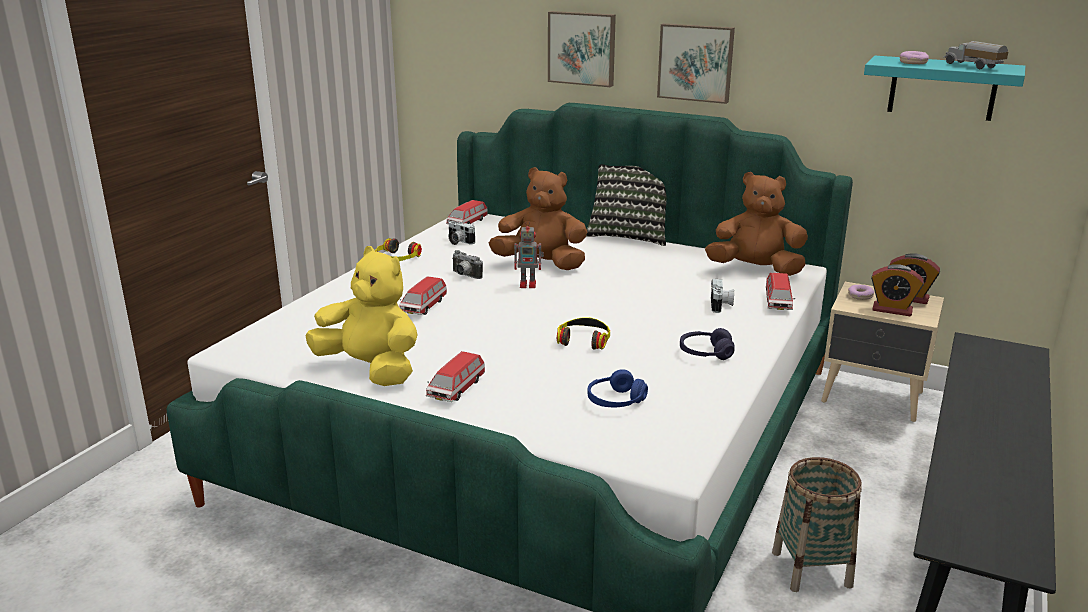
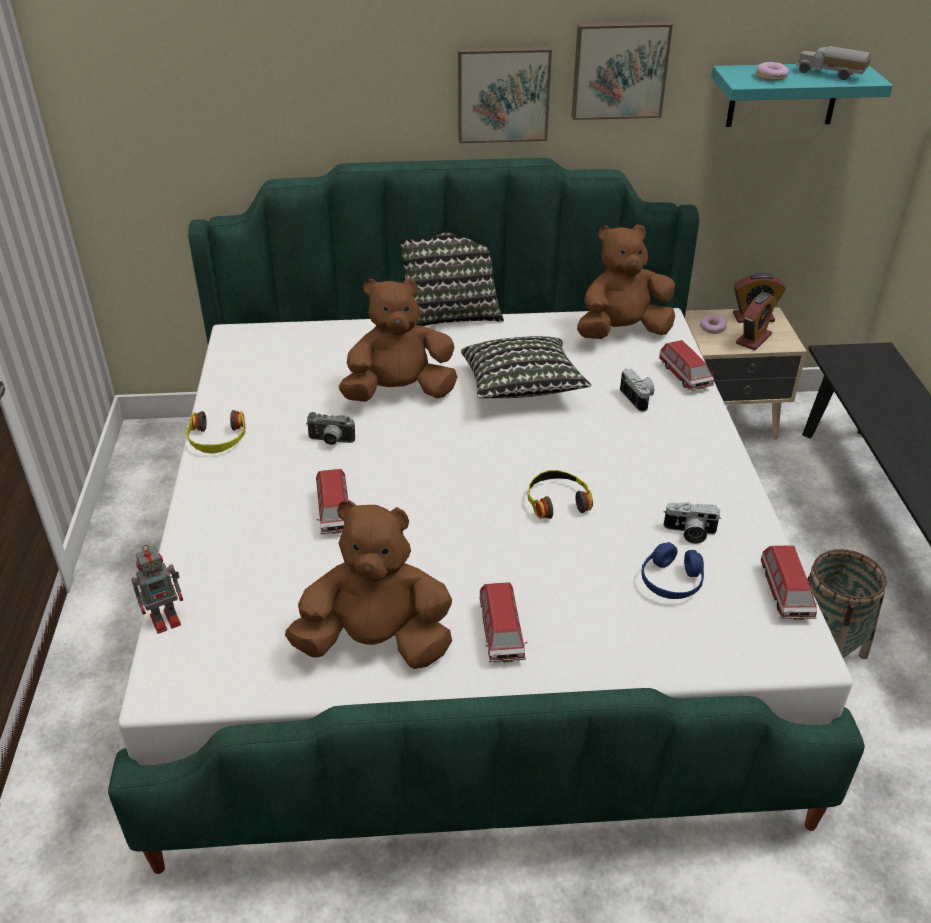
camera: 30 degrees left, 15 degrees up
(371, 369) = (376, 643): yellow plush toy -> brown plush toy
(458, 241) = (266, 384): camera -> camera (689, 533)
(467, 223) = (245, 347): toy car -> toy car (785, 593)
(529, 284) = (418, 432): toy robot -> toy robot (167, 619)
(582, 48) = (347, 90): picture -> picture (619, 69)
(634, 280) = (521, 388): none -> pillow
(705, 353) = (687, 476): purple headphones -> none
(892, 310) = (753, 339): alarm clock -> alarm clock turned 45 degrees counterclockwise

